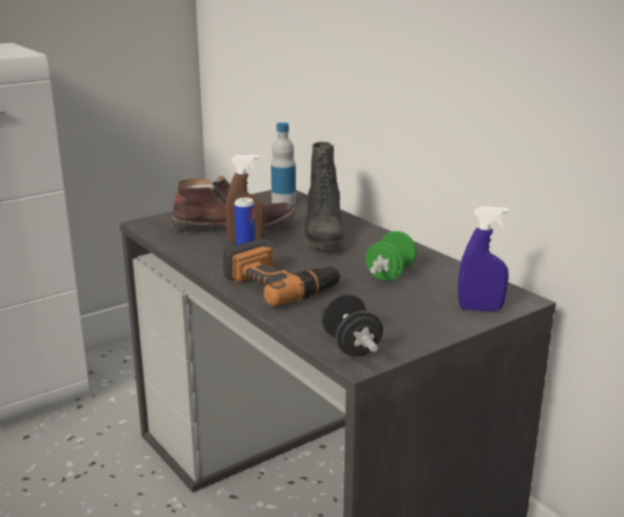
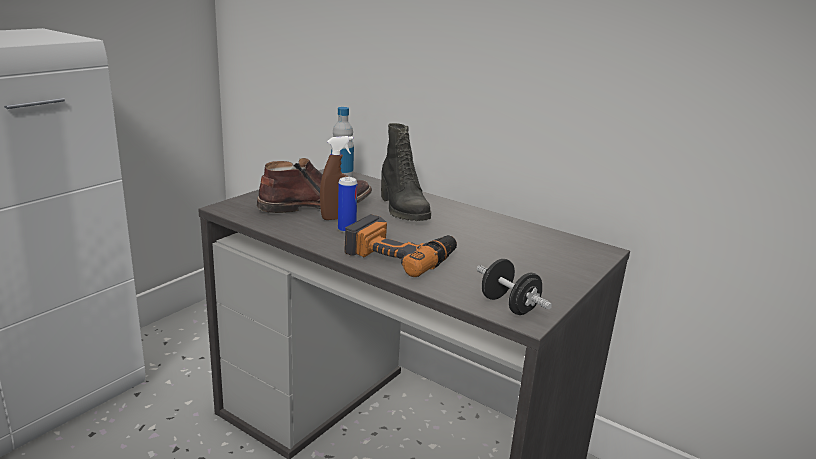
camera: 20 degrees left, 0 degrees up
(390, 274) = (486, 237): green dumbbell -> none
(480, 309) = (581, 261): blue spray bottle -> none

